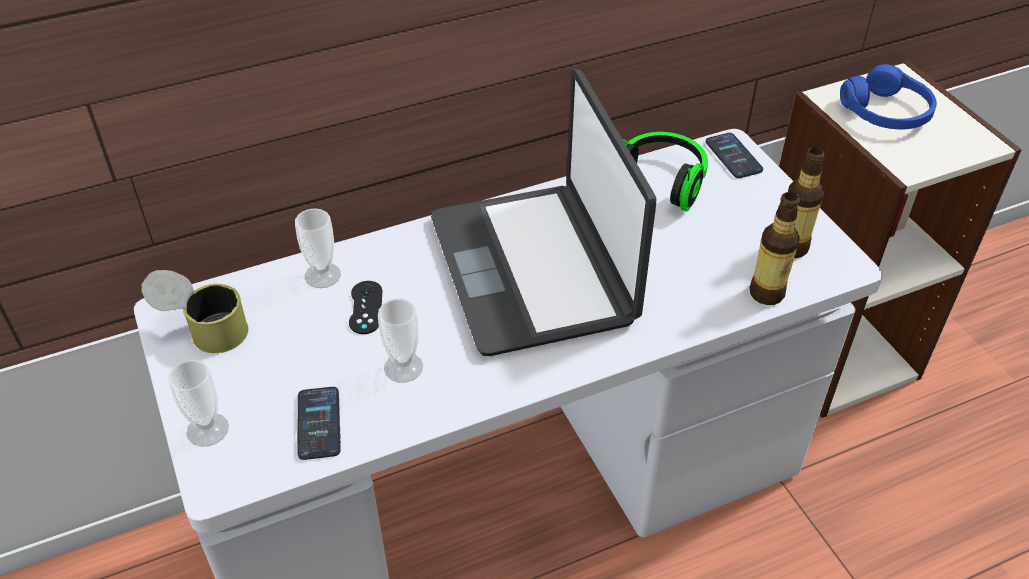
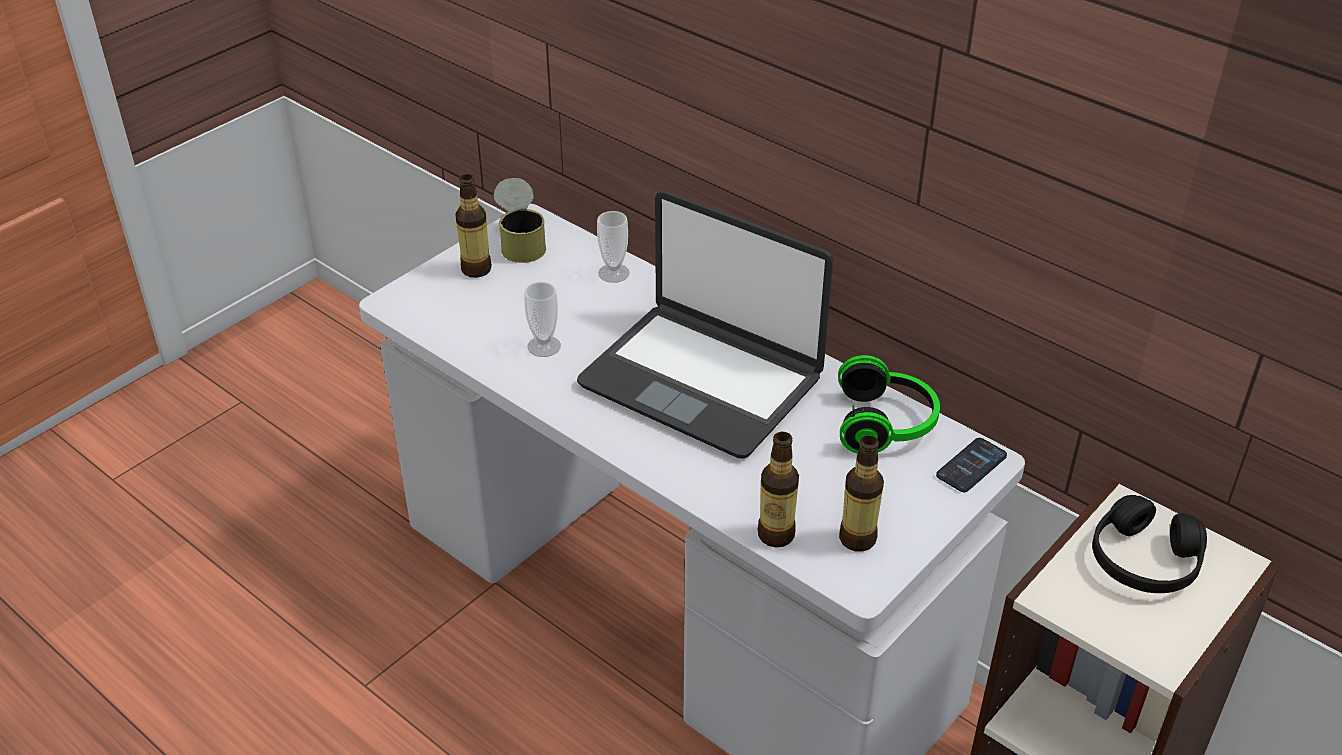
camera: 65 degrees right, 5 degrees down
(207, 429) = (433, 280): cup -> none
(221, 384) = (476, 269): none -> bottle
(319, 423) = (466, 326): phone -> none
(366, 307) = (594, 306): black game controller -> none
(534, 269) = (702, 380): laptop -> laptop turned 105 degrees counterclockwise
(886, 112) = (1144, 560): blue headphones -> black headphones

